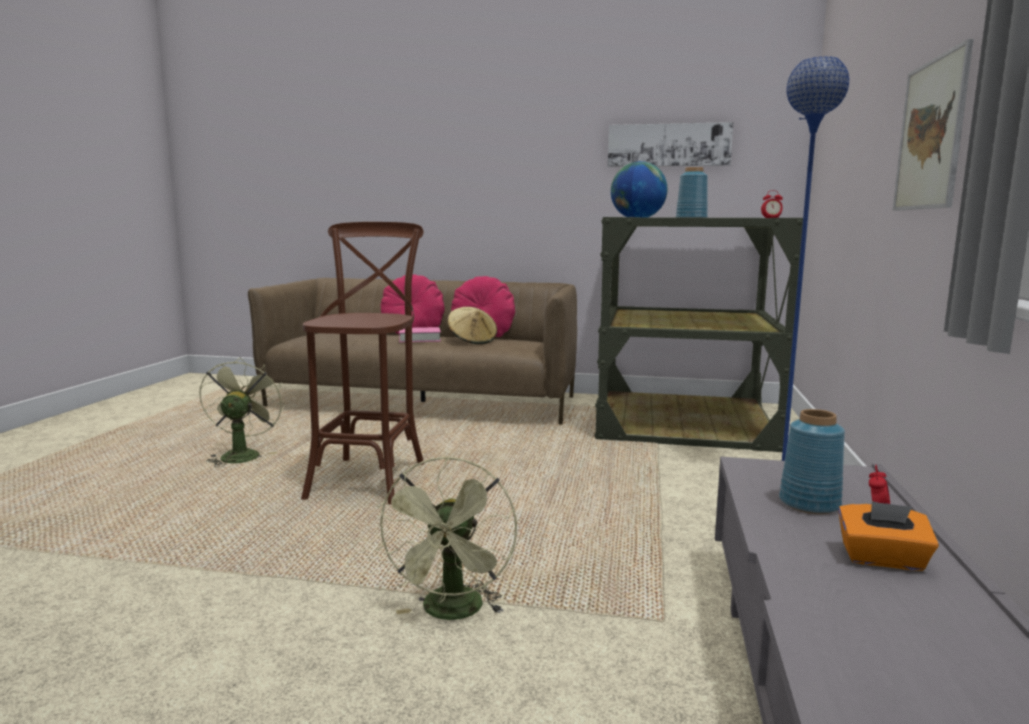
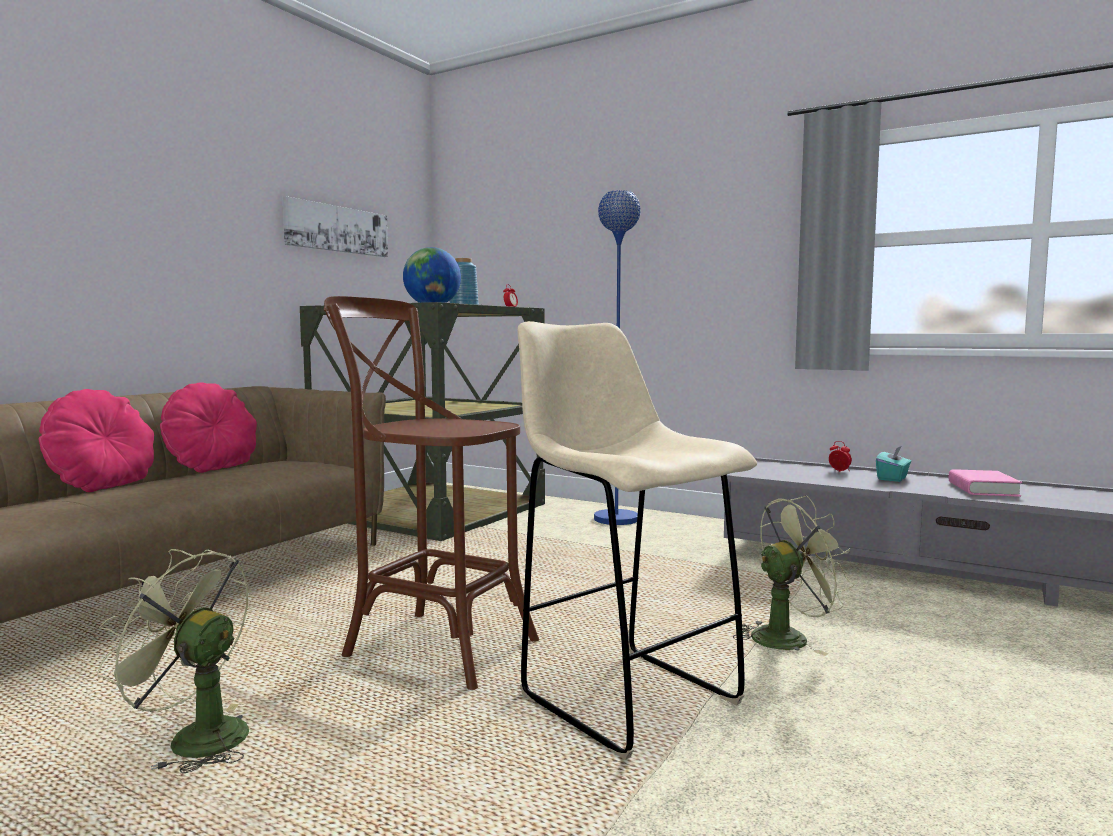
camera: 70 degrees left, 5 degrees down
(298, 547) = (625, 696): none -> beige stool
(419, 339) = (182, 484): pink book -> pink book (983, 489)
(452, 613) = (788, 637): green fan -> green fan turned 45 degrees counterclockwise
(472, 341) = (253, 470): beige hat -> none
(810, 504) = (818, 475): blue vase -> none
(882, 559) = (893, 478): orange tissue box -> turquoise tissue box
(930, 135) = (696, 256): picture -> none

